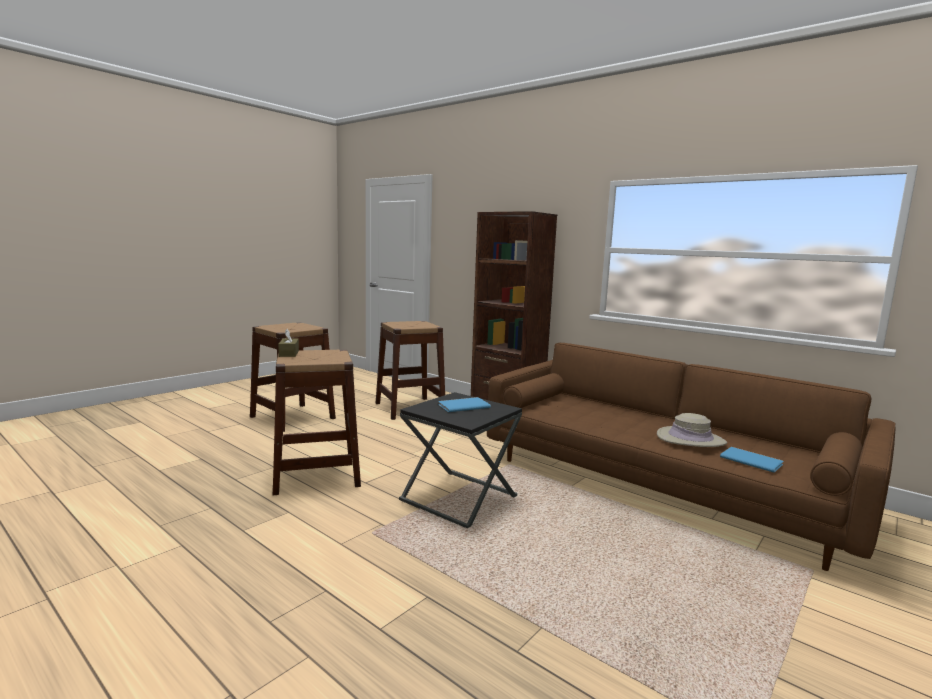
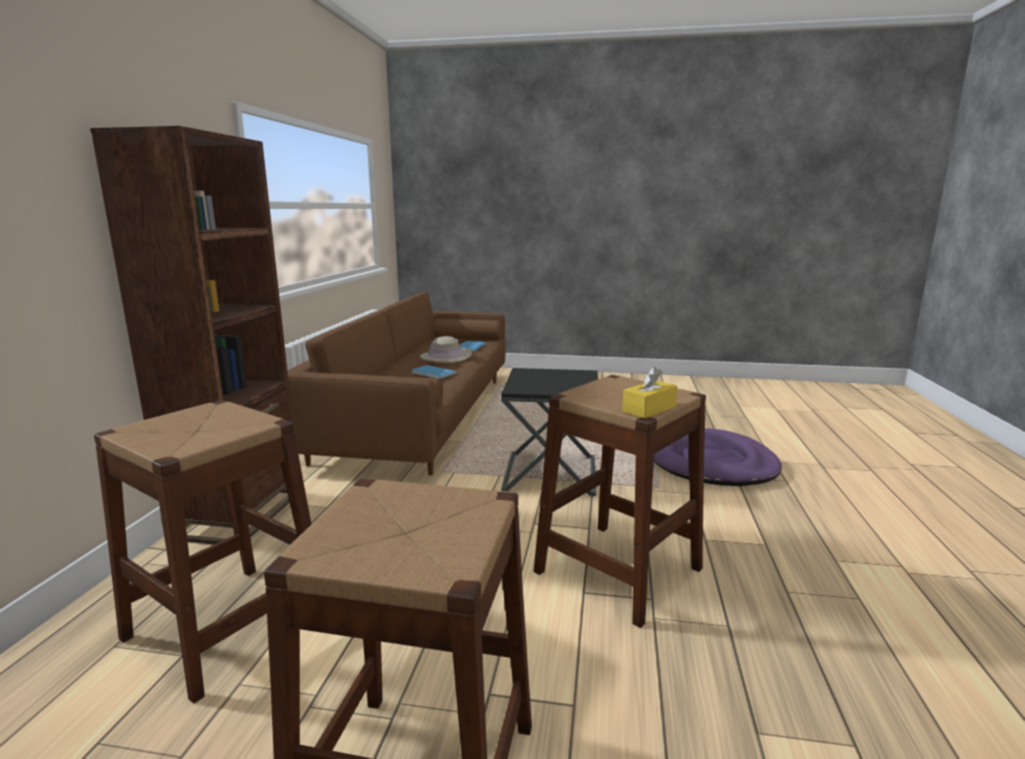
camera: 120 degrees left, 5 degrees up
(289, 353) = (649, 409): brown tissue box -> yellow tissue box
(373, 595) = (710, 463): none -> purple dog bed
(462, 406) = (545, 381): blue book -> blue book (433, 373)

